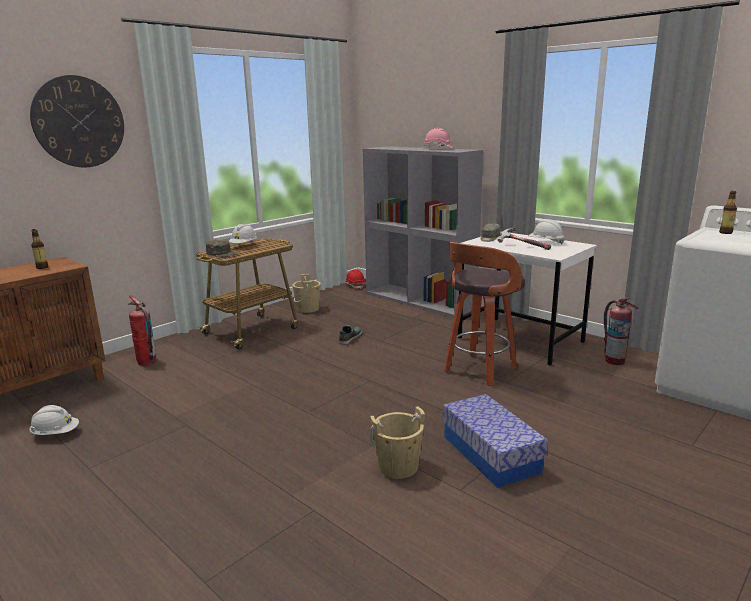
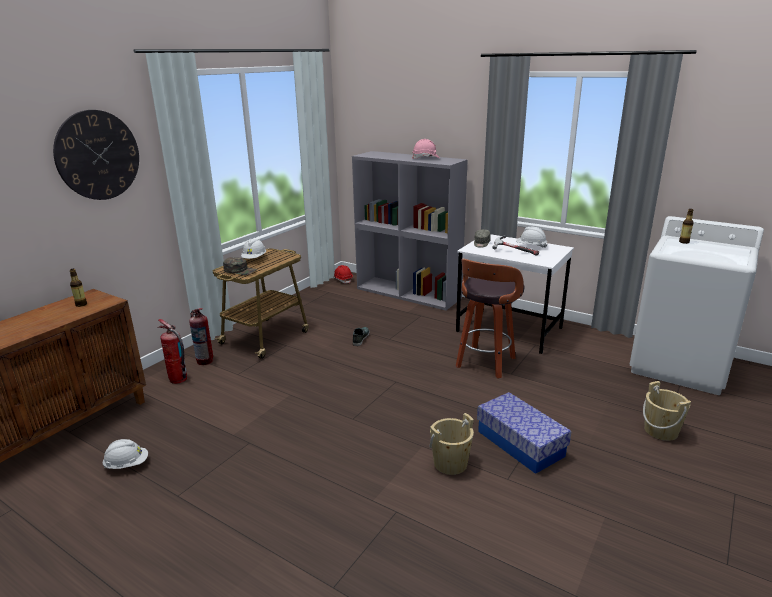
camera: 10 degrees left, 5 degrees up
(308, 309) = (308, 309): beige bucket -> beige bucket (661, 431)
(614, 361) = (591, 345): fire extinguisher -> fire extinguisher (205, 360)

